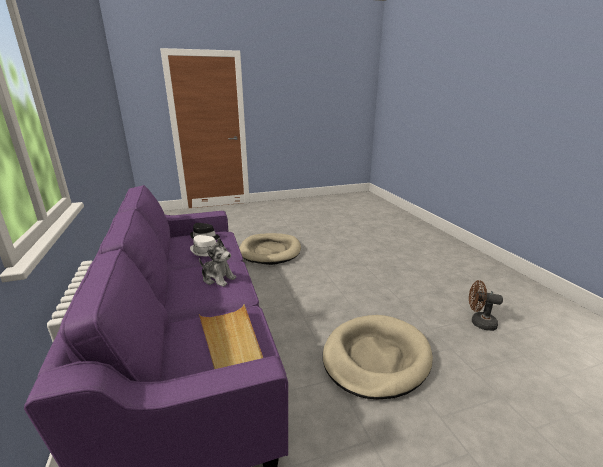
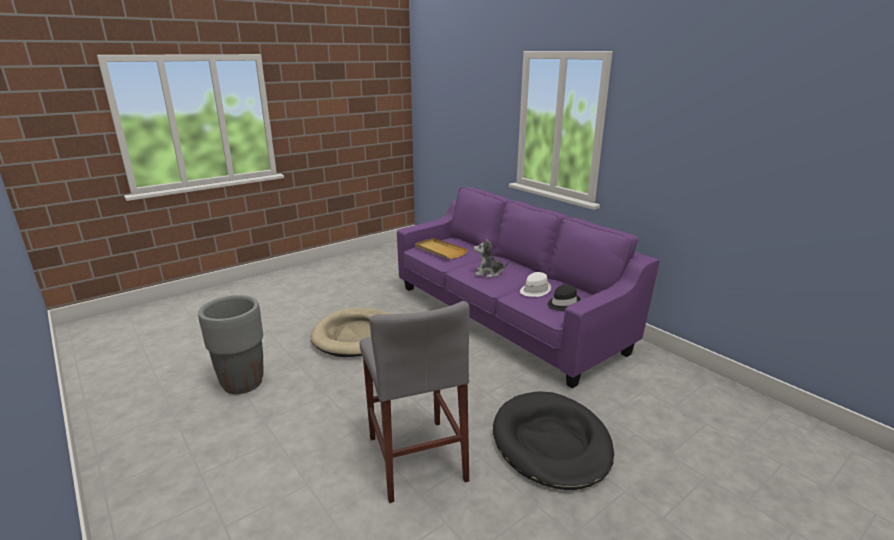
camera: 160 degrees right, 0 degrees up
(270, 251) = (551, 443): beige dog bed -> black dog bed
(342, 257) = (416, 458): none -> grey stool
(479, 322) = (242, 383): brown fan -> grey planter

